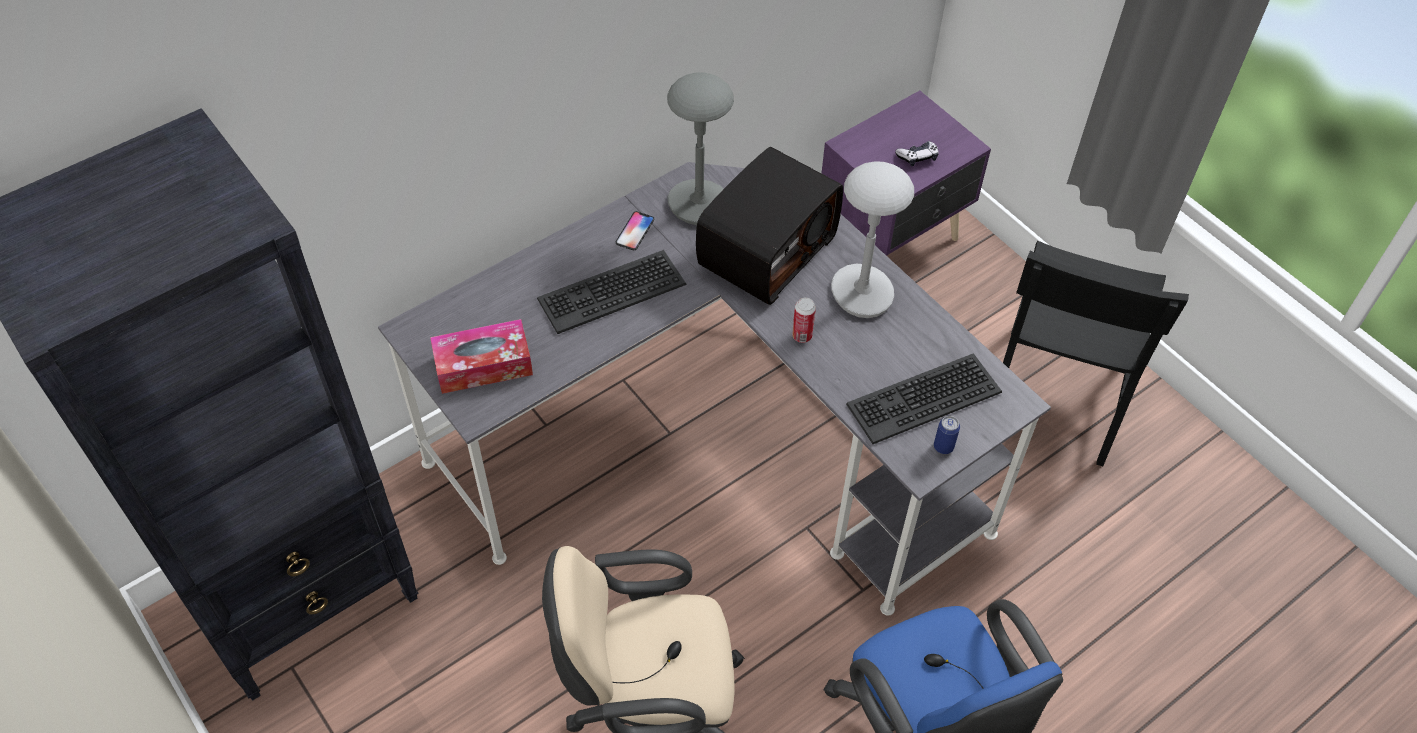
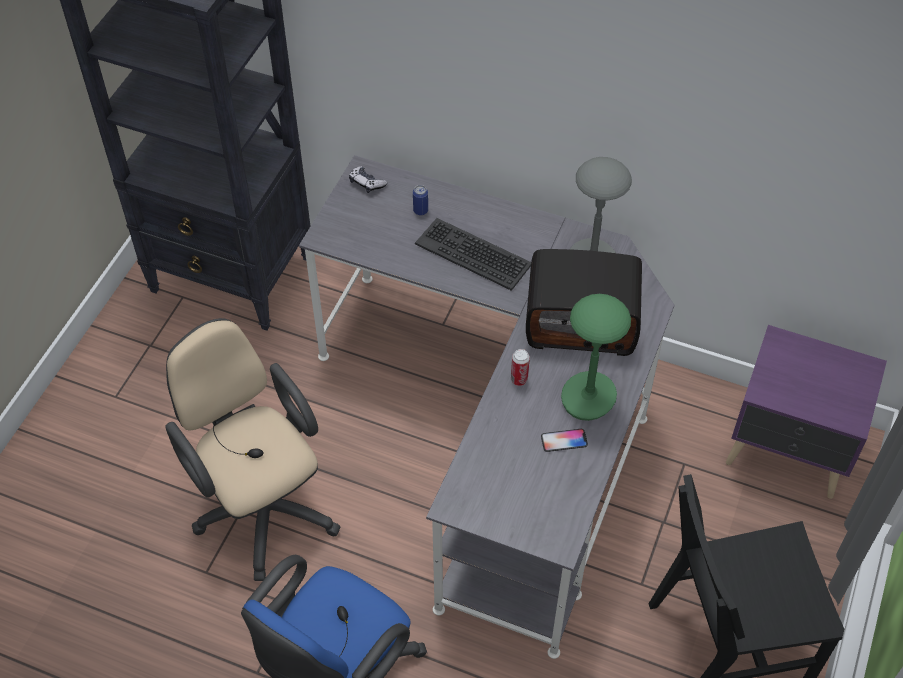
camera: 60 degrees right, 0 degrees up
(483, 365) = (362, 221): tissue box -> none
(635, 231) = (537, 239): phone -> phone (564, 441)
(861, 293) = (588, 397): grey table lamp -> green table lamp
(917, 157) = (808, 392): game controller -> game controller (366, 183)
(923, 398) = (518, 480): keyboard -> none
(943, 446) = (482, 512): can -> can (420, 210)

